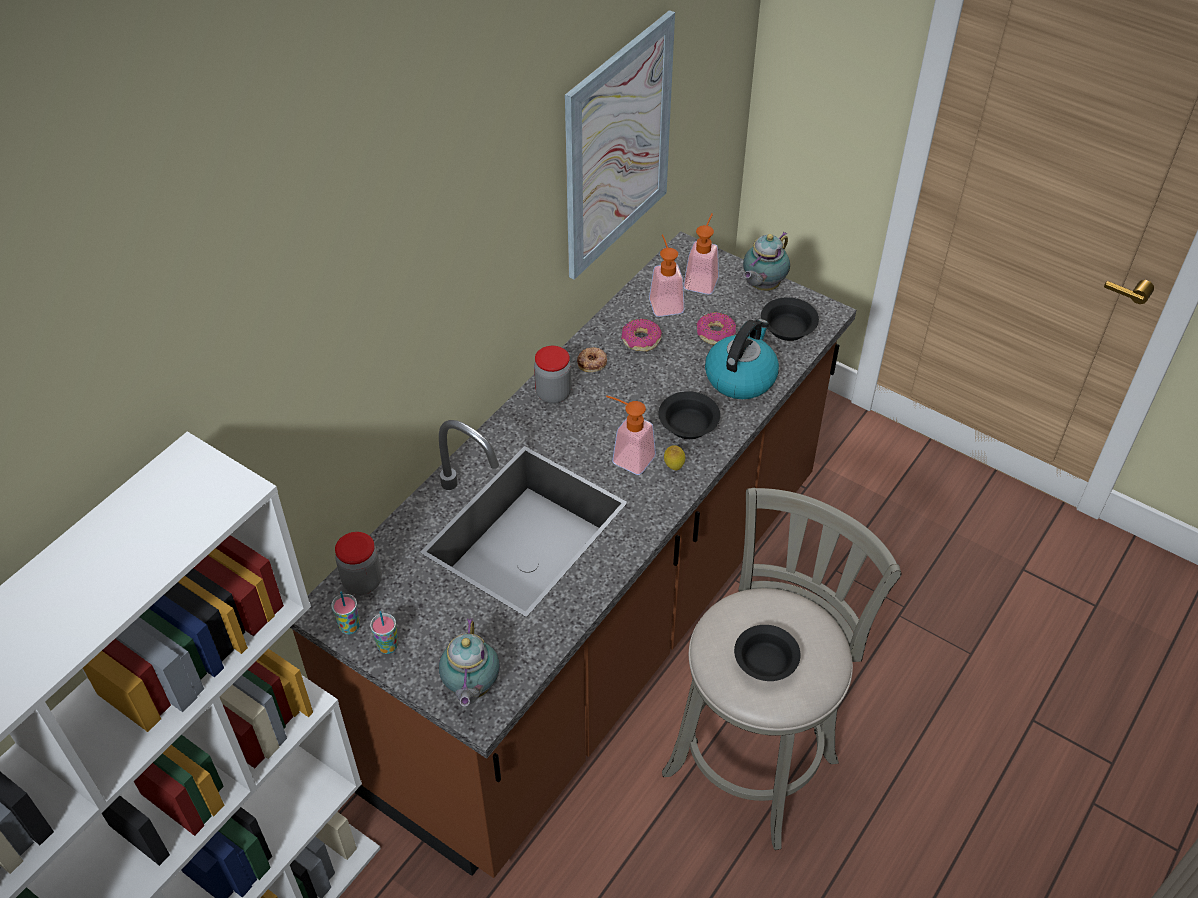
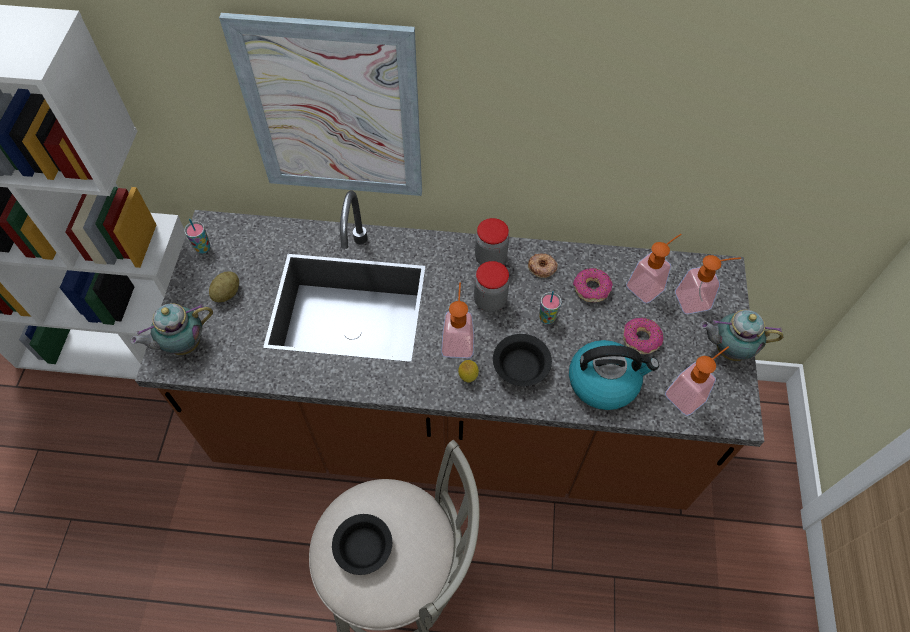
camera: 60 degrees right, 10 degrees up
(362, 581) = (244, 235): jar -> jar (490, 300)
(388, 646) = (197, 277): cup -> cup (547, 318)
(432, 625) = (227, 293): none -> potato
(617, 147) = (685, 129): picture -> picture (333, 112)
(787, 330) = (690, 393): black bowl -> soap dispenser

